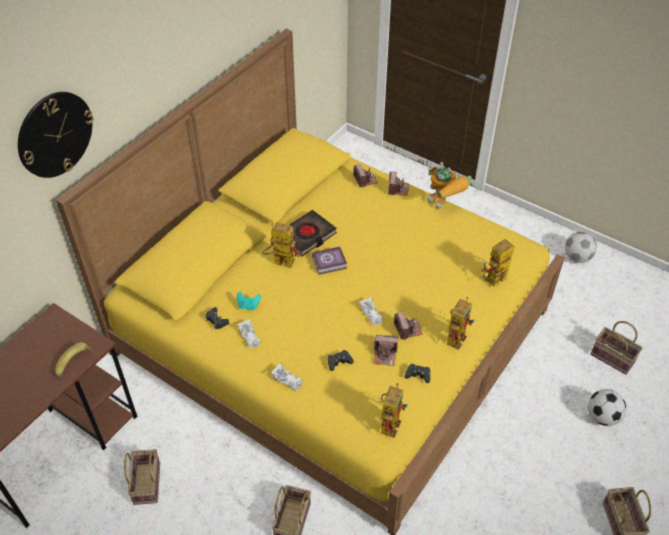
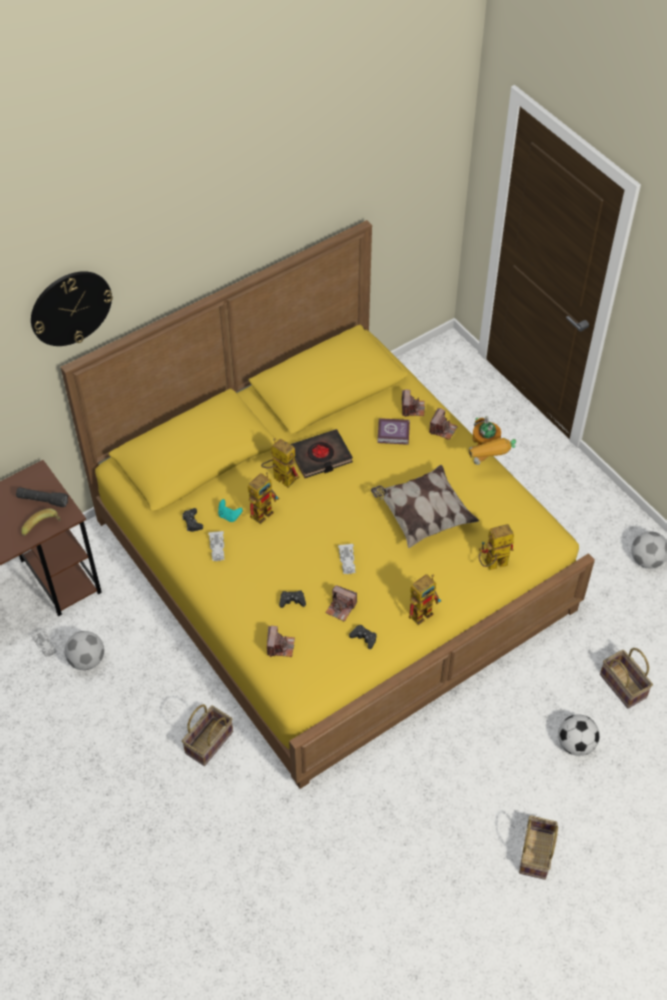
camera: 20 degrees right, 5 degrees up
(67, 339) = (43, 500): none -> black flashlight
(146, 482) = (87, 660): basket -> football
(287, 380) = (235, 603): white toy car -> white toy car (45, 645)
(330, 263) = (331, 494): book -> book (394, 434)
(390, 422) = (315, 675): toy robot -> toy robot (264, 510)
(408, 329) = (376, 588): camera -> camera (280, 646)
(416, 259) = (423, 516): none -> pillow

